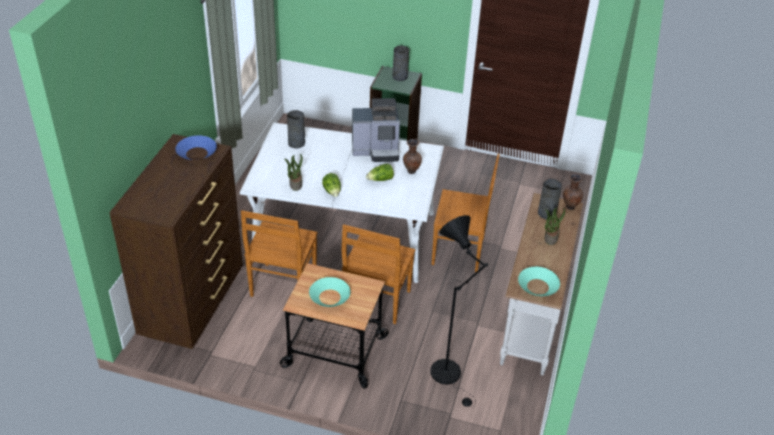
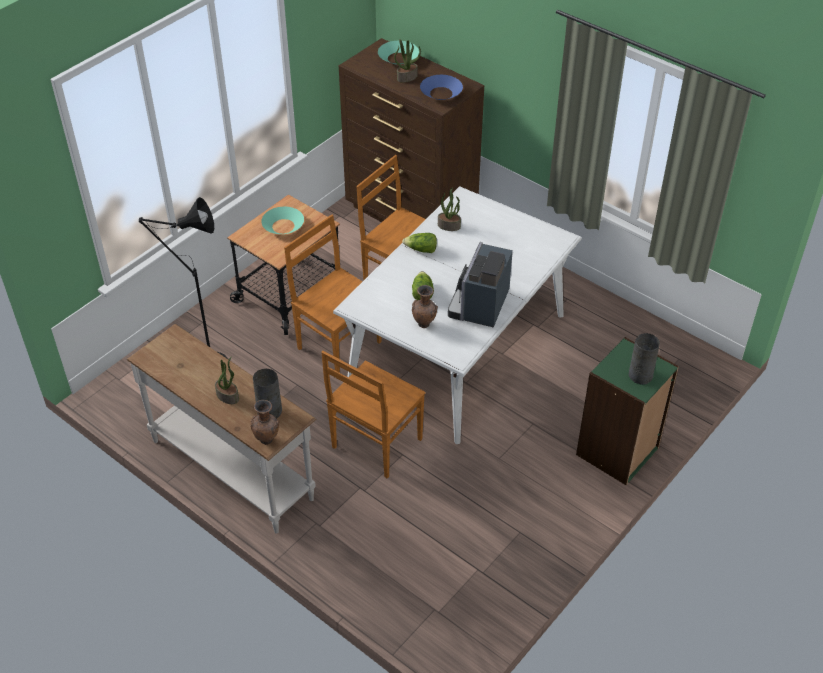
camera: 115 degrees right, 5 degrees up
(178, 178) = (407, 77): none -> potted plant
(297, 143) = (526, 244): grey vase -> none
(538, 286) = (166, 352): turquoise bowl -> turquoise bowl (398, 58)

